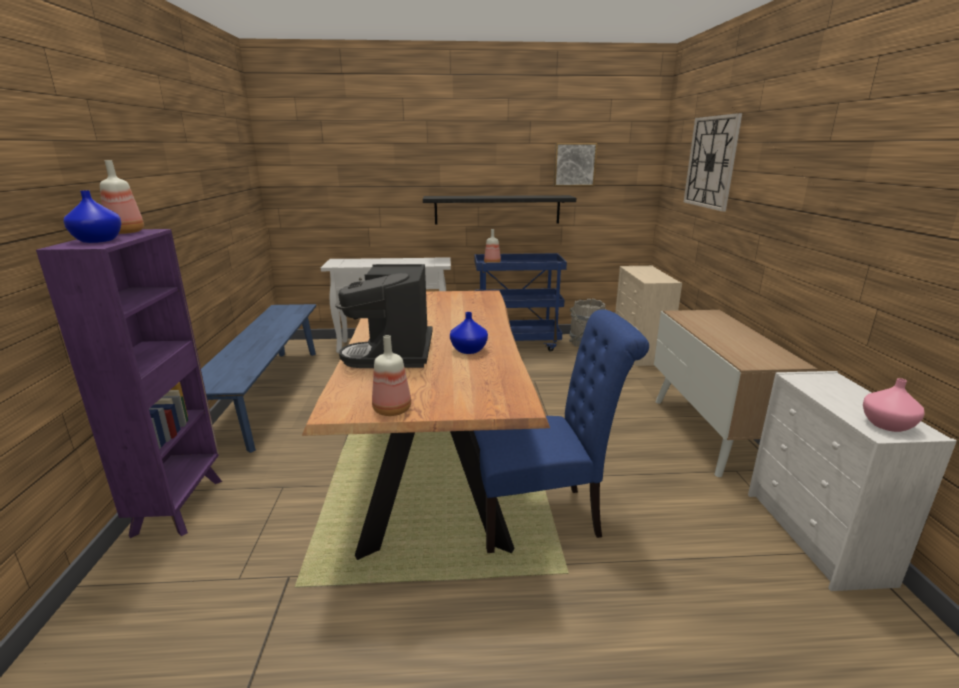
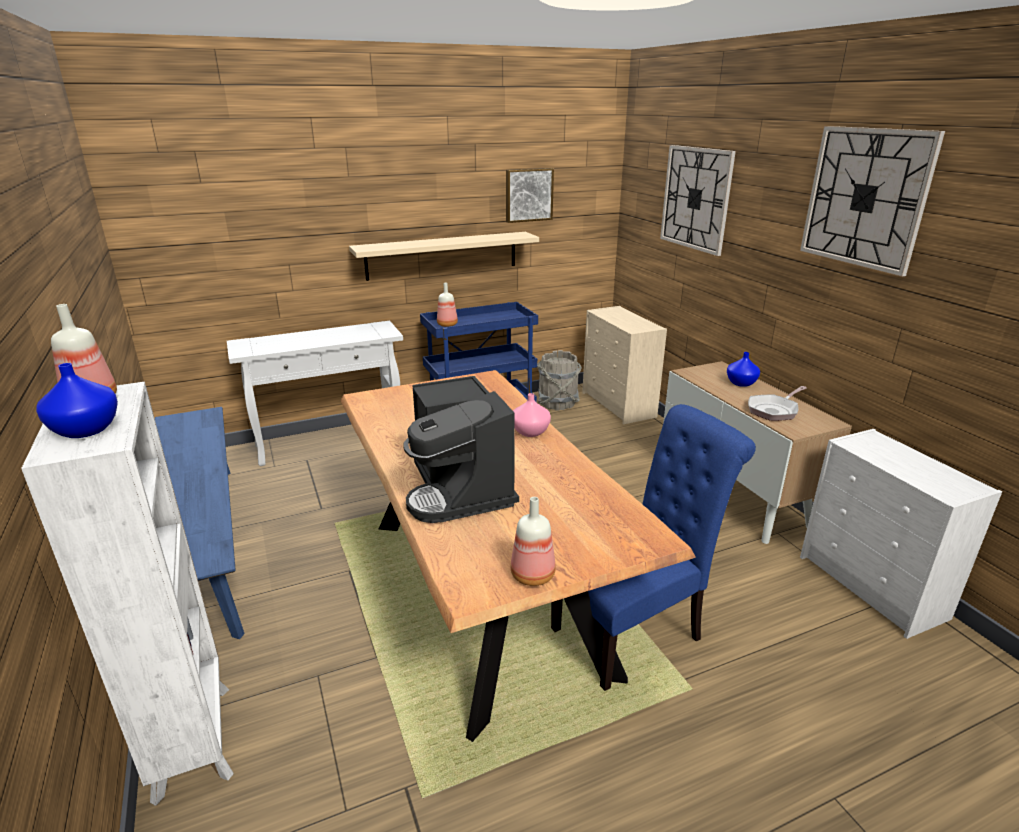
camera: 20 degrees left, 5 degrees up
(180, 505) = (193, 738): purple bookcase -> white bookcase
(469, 350) = (540, 470): blue vase -> blue vase (741, 383)
(497, 209) = (442, 255): black shelf -> beige shelf
(741, 347) = (774, 410): none -> frying pan
(842, 136) = (865, 198): none -> wall clock
(886, 425) = (947, 486): pink vase -> pink vase (529, 432)

